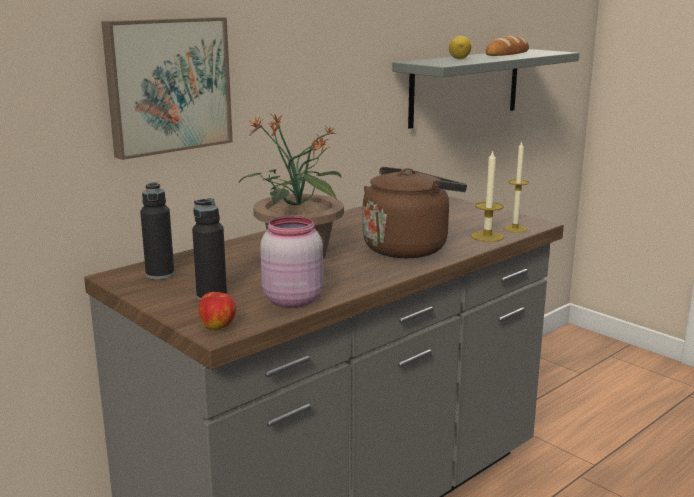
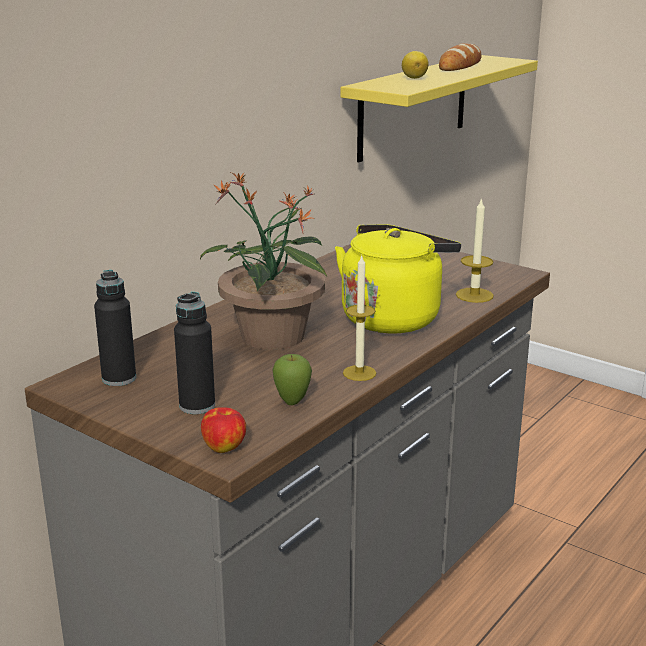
camera: 10 degrees left, 5 degrees up
(167, 85) = (104, 143): picture -> none
(291, 300) = (292, 402): pink jar -> apple
(408, 247) = (393, 317): brown kettle -> yellow kettle
(465, 87) = (413, 106): grey shelf -> yellow shelf
(515, 229) = (500, 282): candle -> candle (359, 373)

